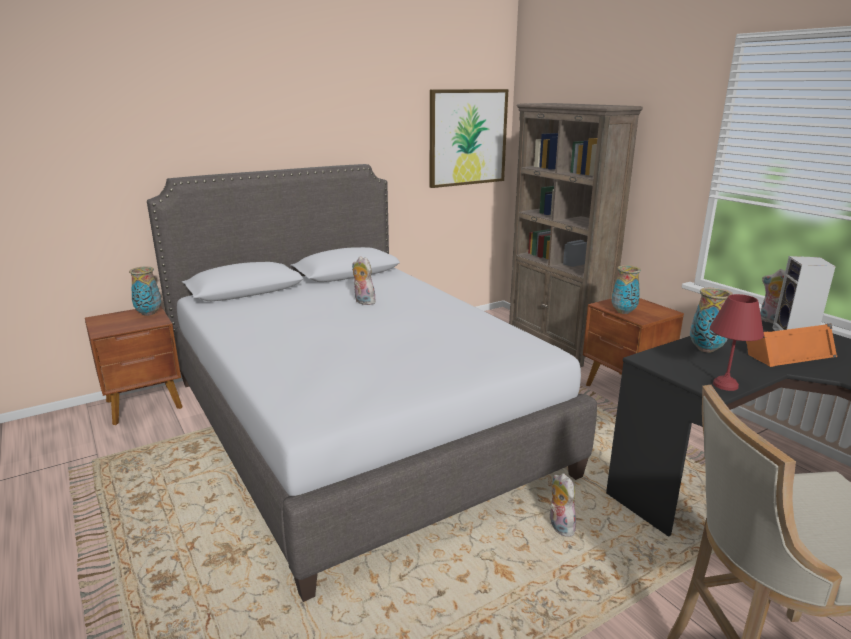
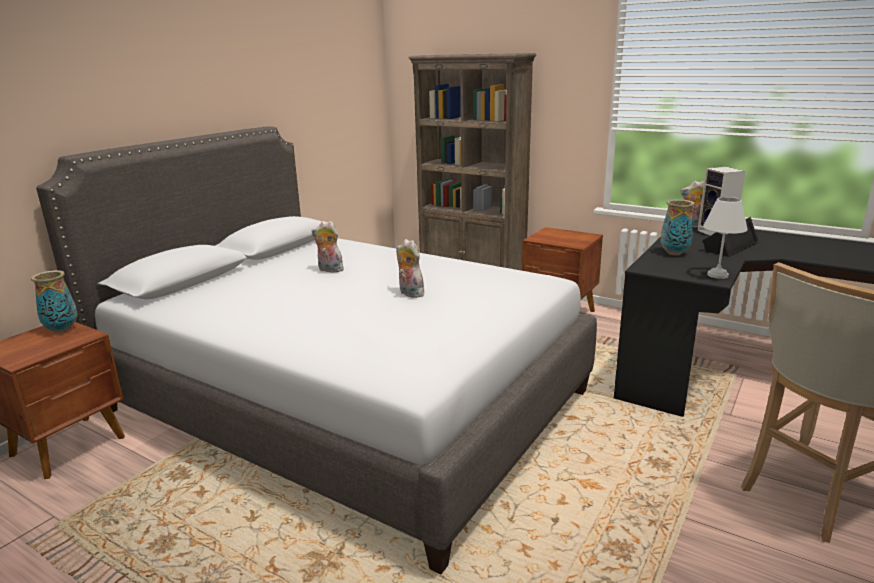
camera: 25 degrees left, 0 degrees up
(467, 137) = (353, 94): picture -> none
(559, 526) = (600, 435): plush toy -> plush toy (409, 293)
(623, 312) = (558, 241): vase -> none
(726, 384) = (717, 275): red table lamp -> white table lamp
(788, 354) = (729, 246): orange speaker -> black speaker

